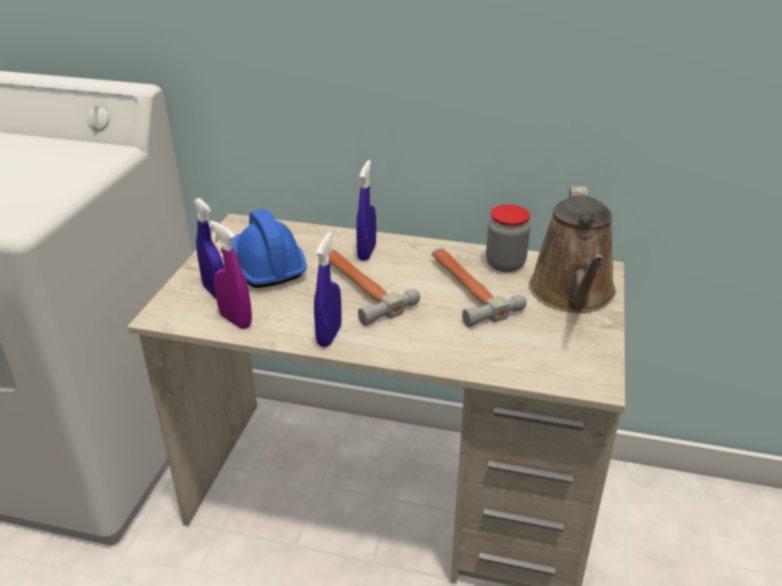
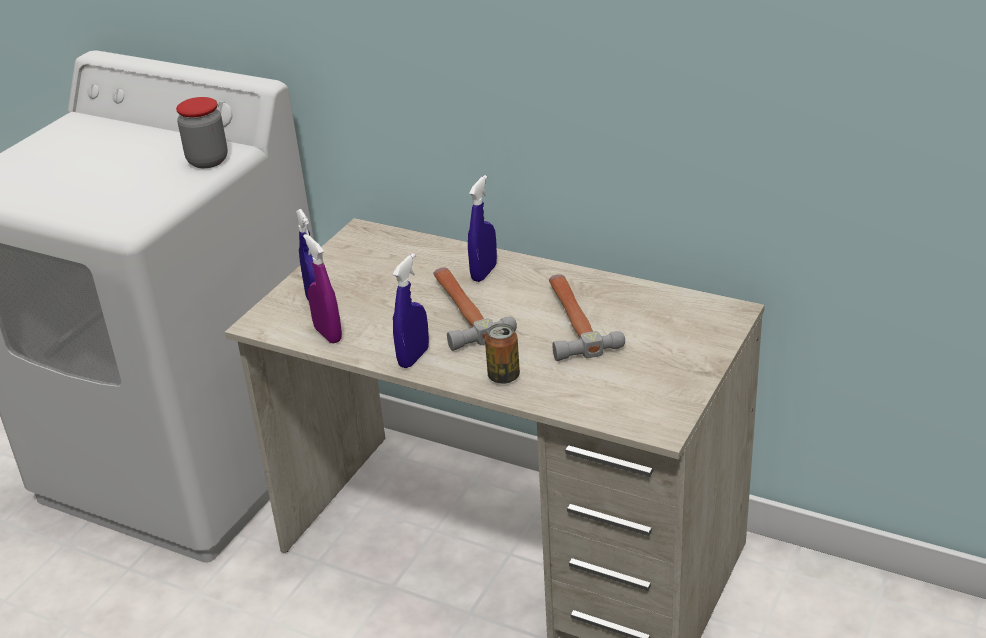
camera: 15 degrees right, 0 degrees up
(266, 265) = (374, 279): blue hard hat -> none
(424, 346) = (503, 376): none -> can
(505, 264) = (628, 297): jar -> jar (208, 161)
(572, 294) = (685, 336): brown watering can -> none

